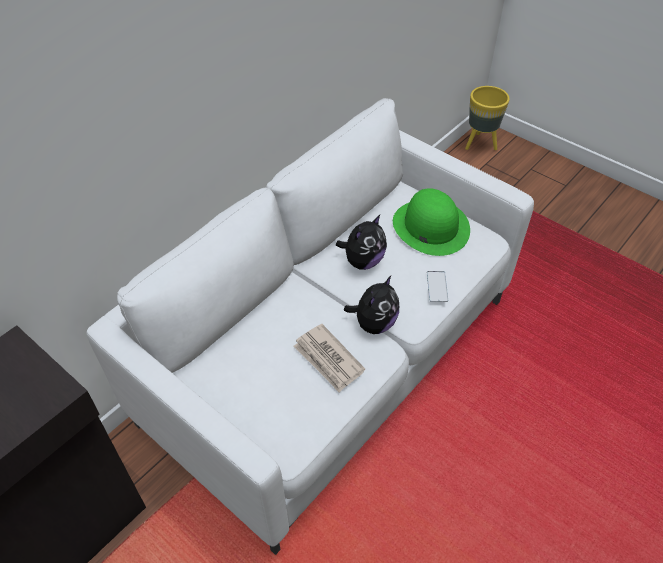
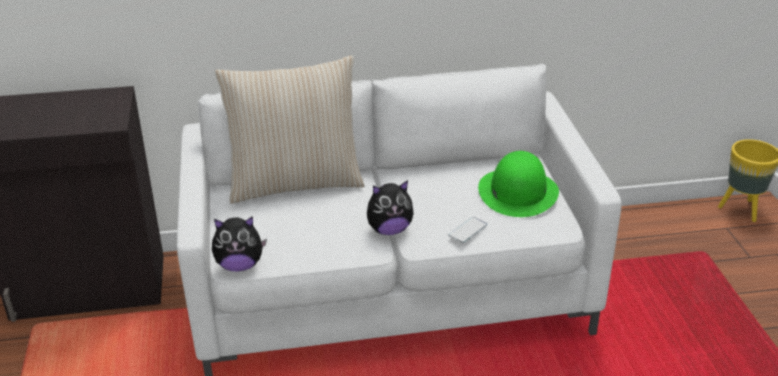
camera: 40 degrees right, 15 degrees down
(245, 325) = (295, 183): none -> beige pillow
(328, 360) = (323, 229): newspaper -> none
(363, 261) = (430, 188): plush toy -> plush toy (239, 265)

